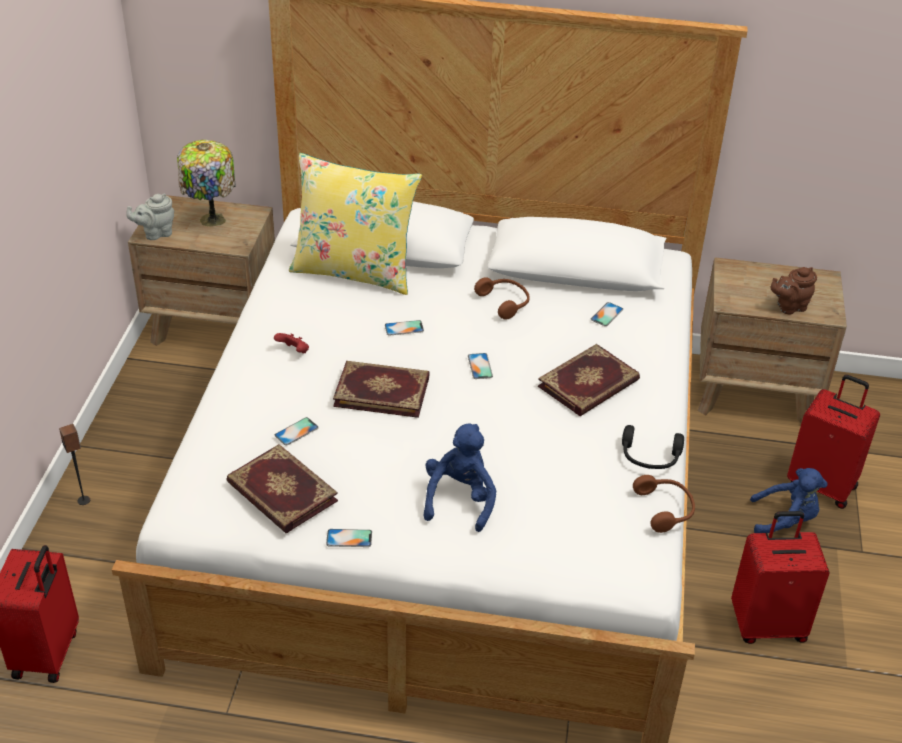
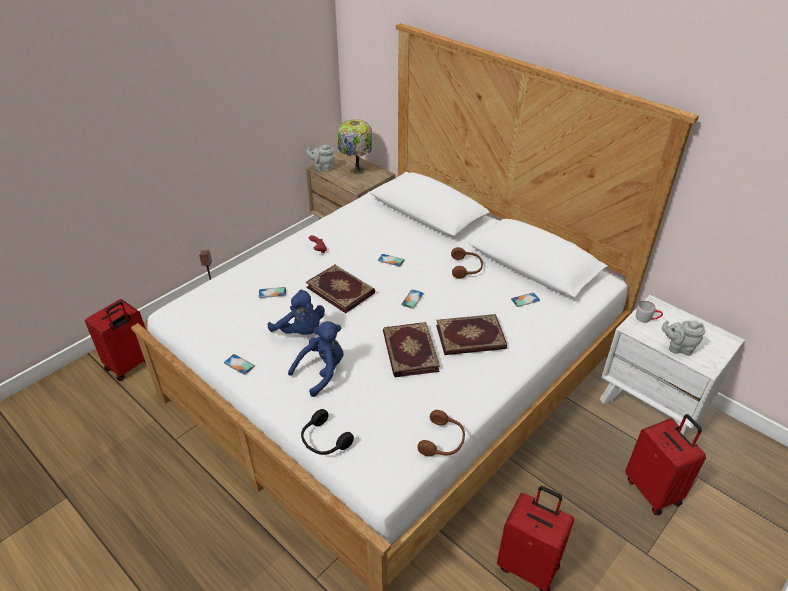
camera: 35 degrees right, 0 degrees up
(281, 493) = (229, 322): book -> book (409, 351)
(354, 271) = (396, 219): yellow pillow -> none
(650, 458) = (465, 402): black headphones -> black headphones (324, 441)
(734, 286) = (647, 318): none -> grey mug
(755, 392) = (653, 404): brown nightstand -> white nightstand
(785, 520) = (603, 501): blue plush toy -> blue plush toy (301, 331)
(789, 307) = (678, 348): brown teapot -> grey teapot

